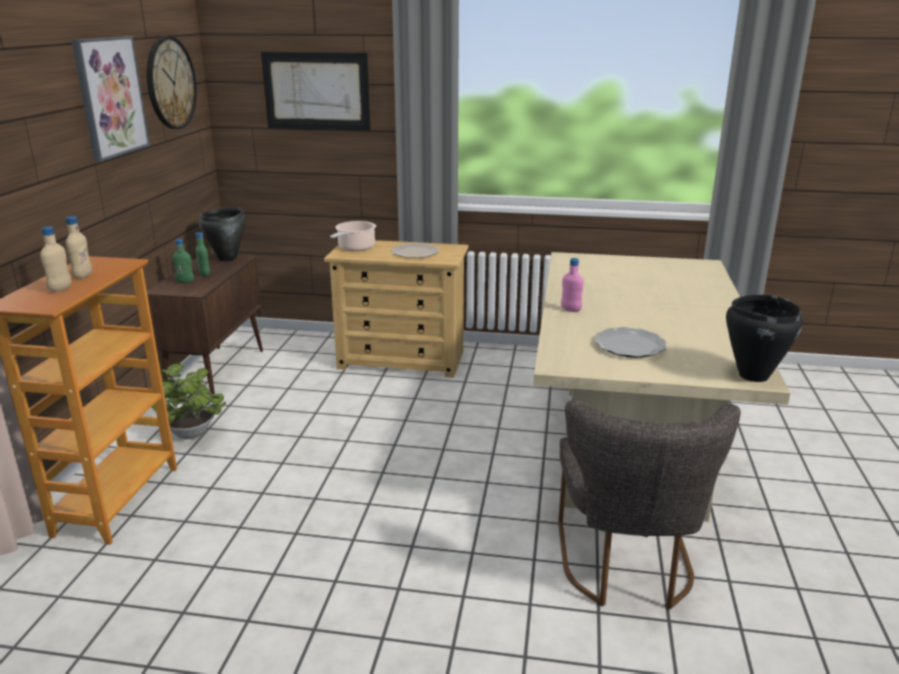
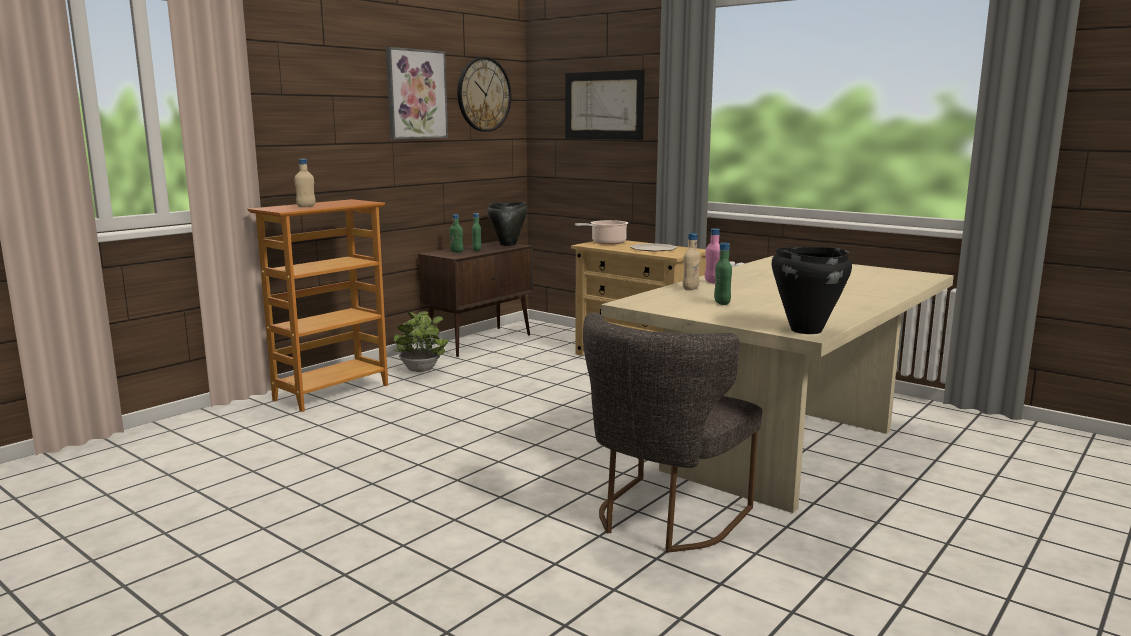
camera: 30 degrees right, 10 degrees down
(83, 276) = (330, 204): beige bottle -> beige bottle (690, 289)
(630, 346) = (722, 303): plate -> green bottle

